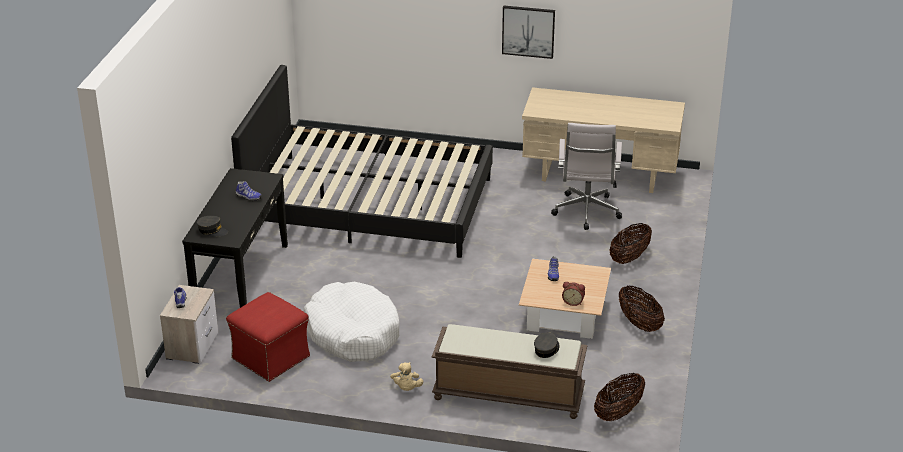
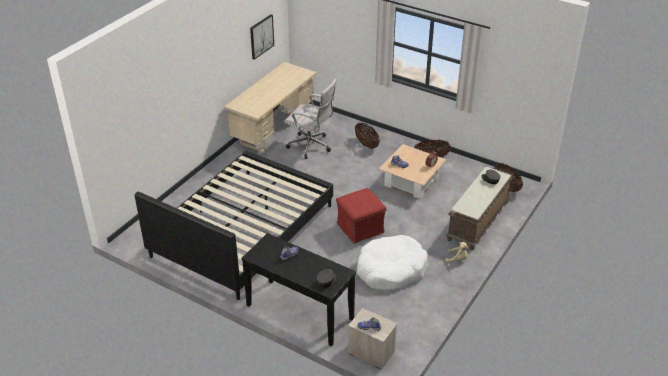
camera: 70 degrees left, 5 degrees up
(270, 357) = (401, 314): red ottoman -> red ottoman (360, 228)
(528, 31) = (216, 71): picture -> picture (261, 36)

